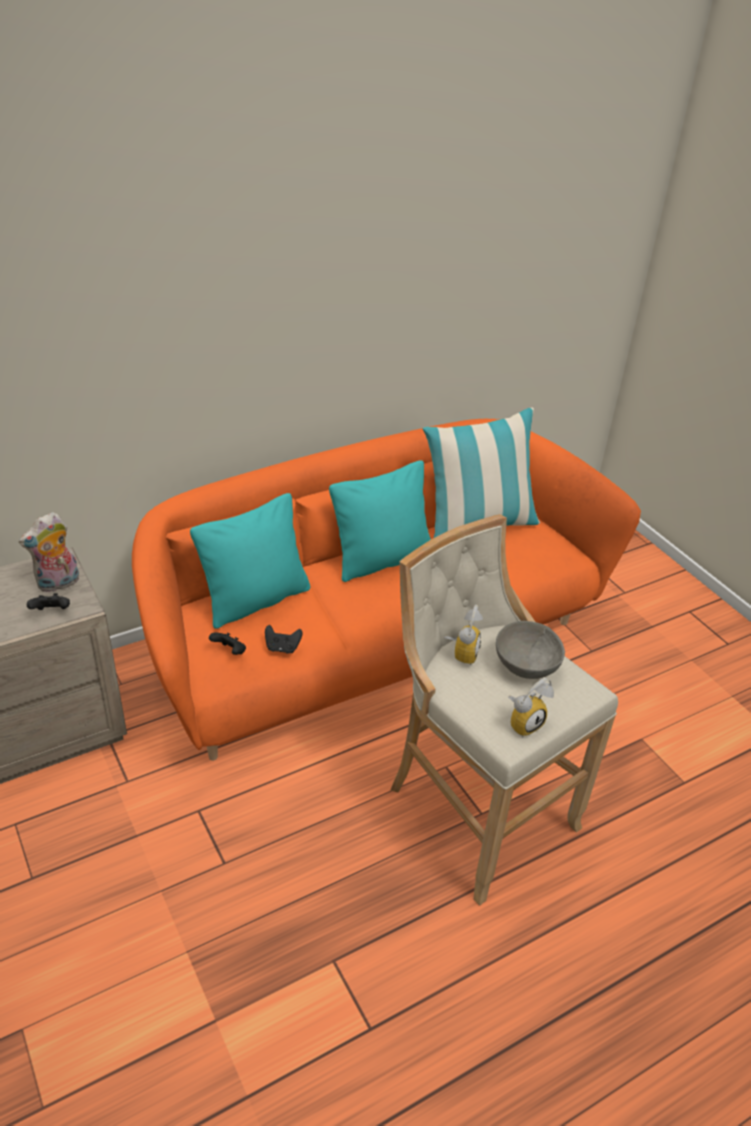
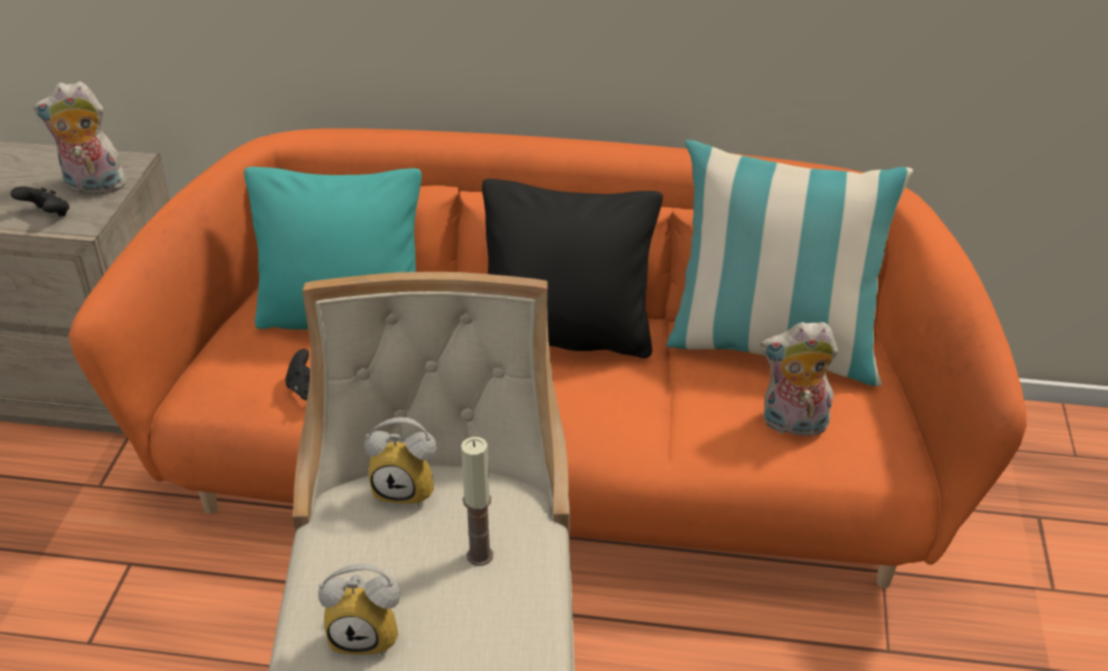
camera: 40 degrees right, 0 degrees up
(230, 652) = (243, 365): black game controller -> none
(381, 560) = (567, 335): turquoise pillow -> black pillow
(461, 653) = (408, 488): alarm clock -> alarm clock turned 45 degrees clockwise
(521, 558) = (793, 425): none -> plush toy
(525, 665) = (480, 555): grey bowl -> candle

